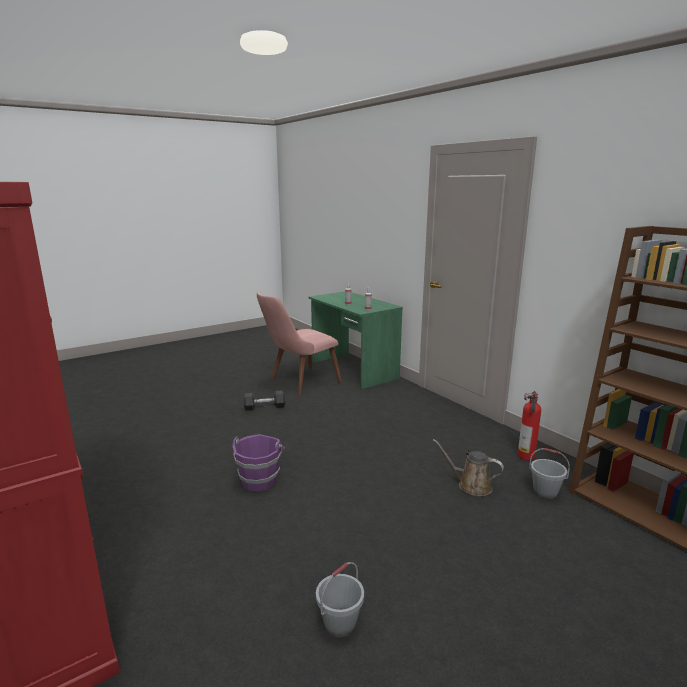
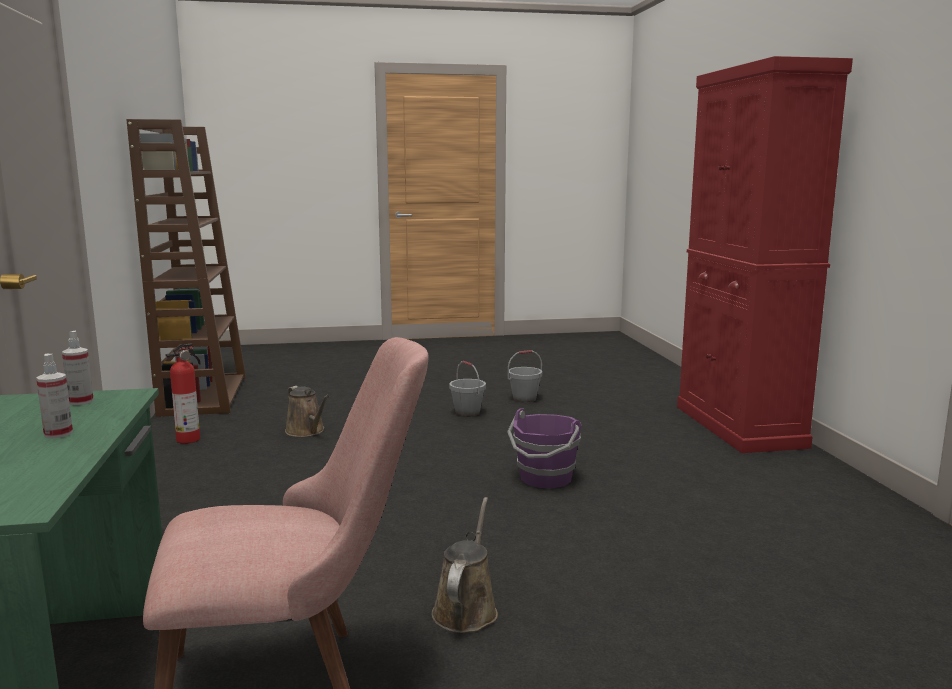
camera: 155 degrees left, 5 degrees down
(264, 407) = (466, 609): grey dumbbell -> brown watering can
(545, 492) = (249, 416): grey bucket -> grey bucket (467, 413)

